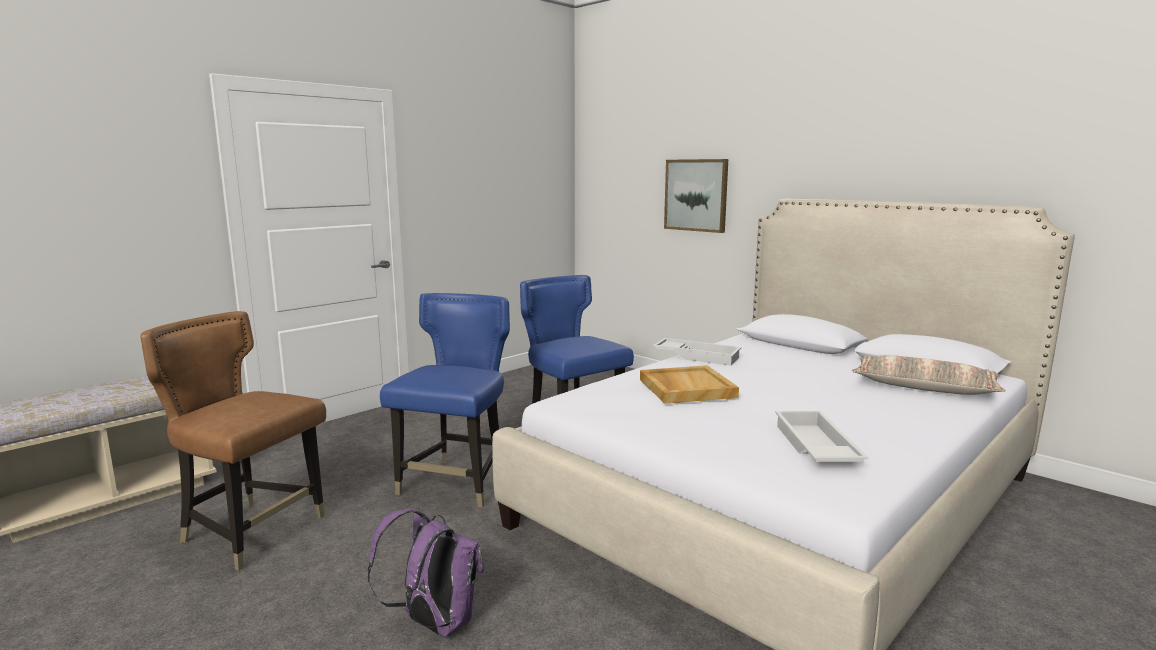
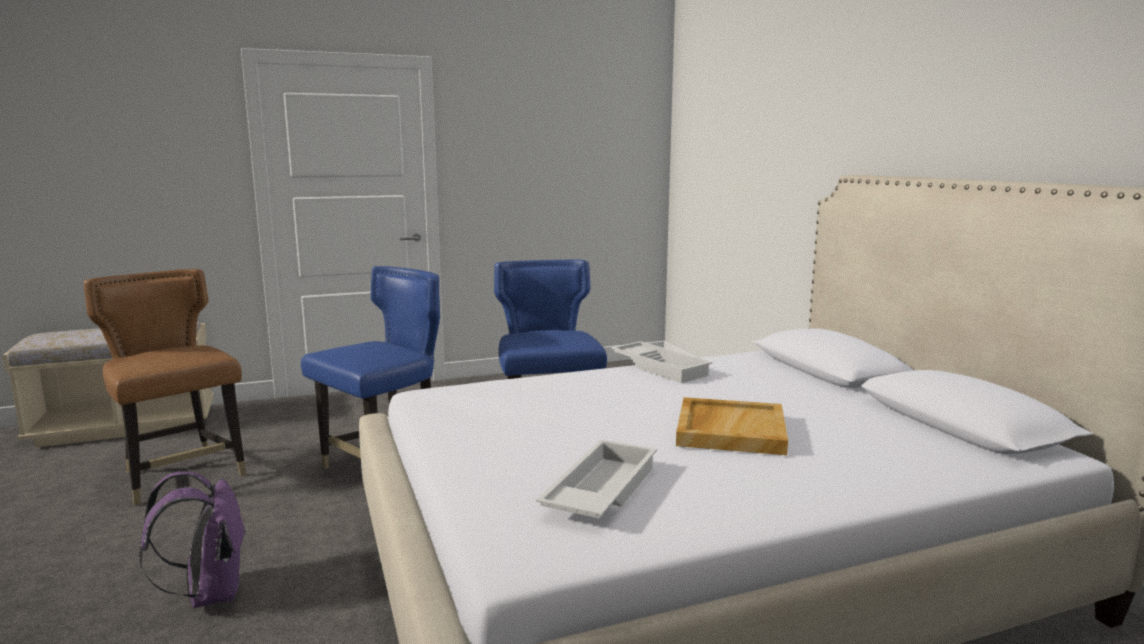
camera: 25 degrees right, 0 degrees up
(686, 388) = (572, 399): beige tray -> beige tray (729, 430)
(696, 195) = (771, 171): picture -> none
(924, 387) = (900, 448): pillow -> none

